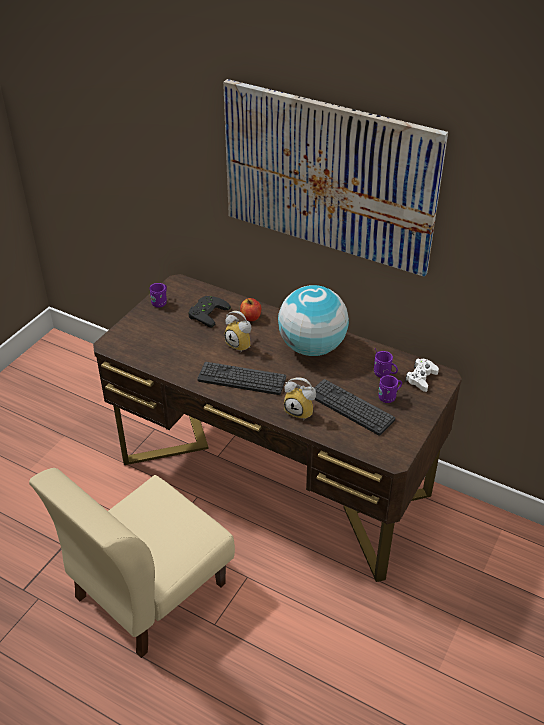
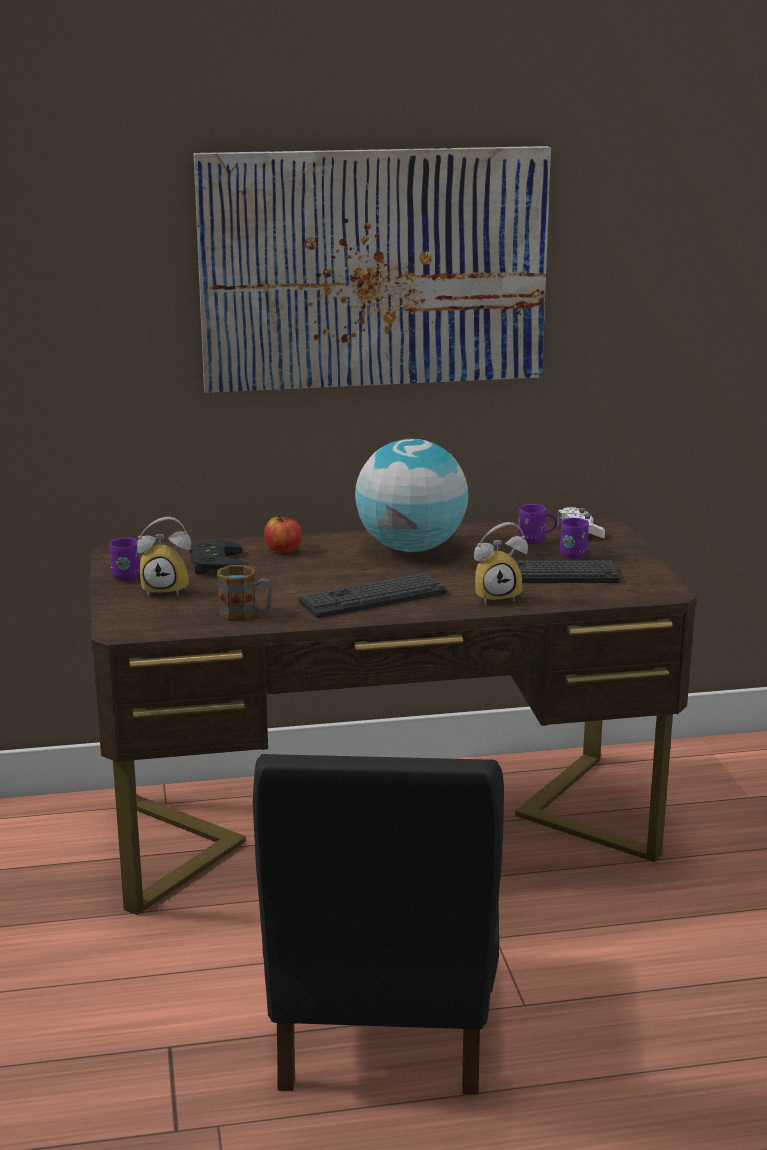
camera: 40 degrees left, 20 degrees down
(149, 590) = (381, 1022): beige chair -> black chair
(172, 360) = (245, 614): none -> mug
(241, 344) = (316, 573): alarm clock -> alarm clock (167, 589)

